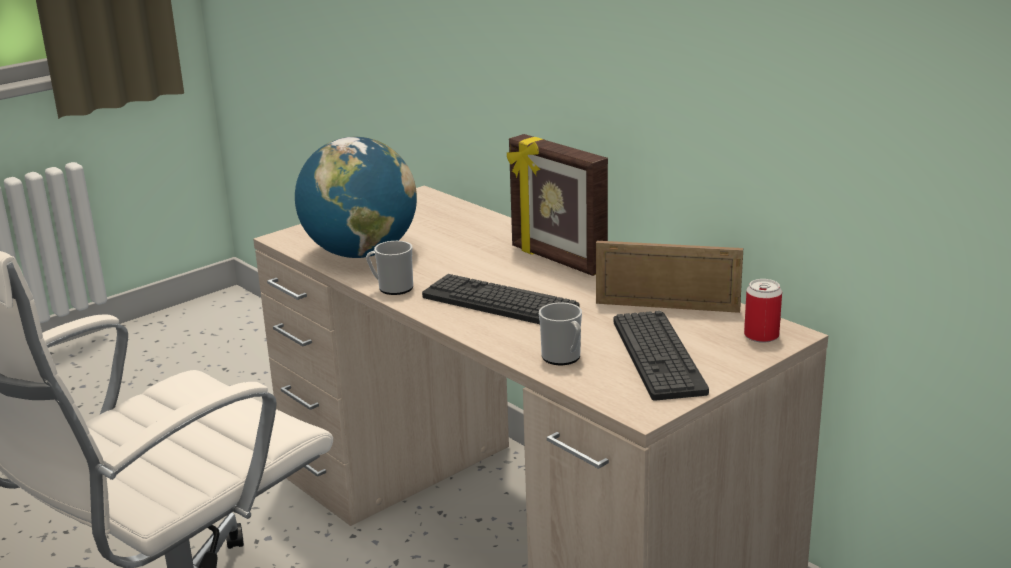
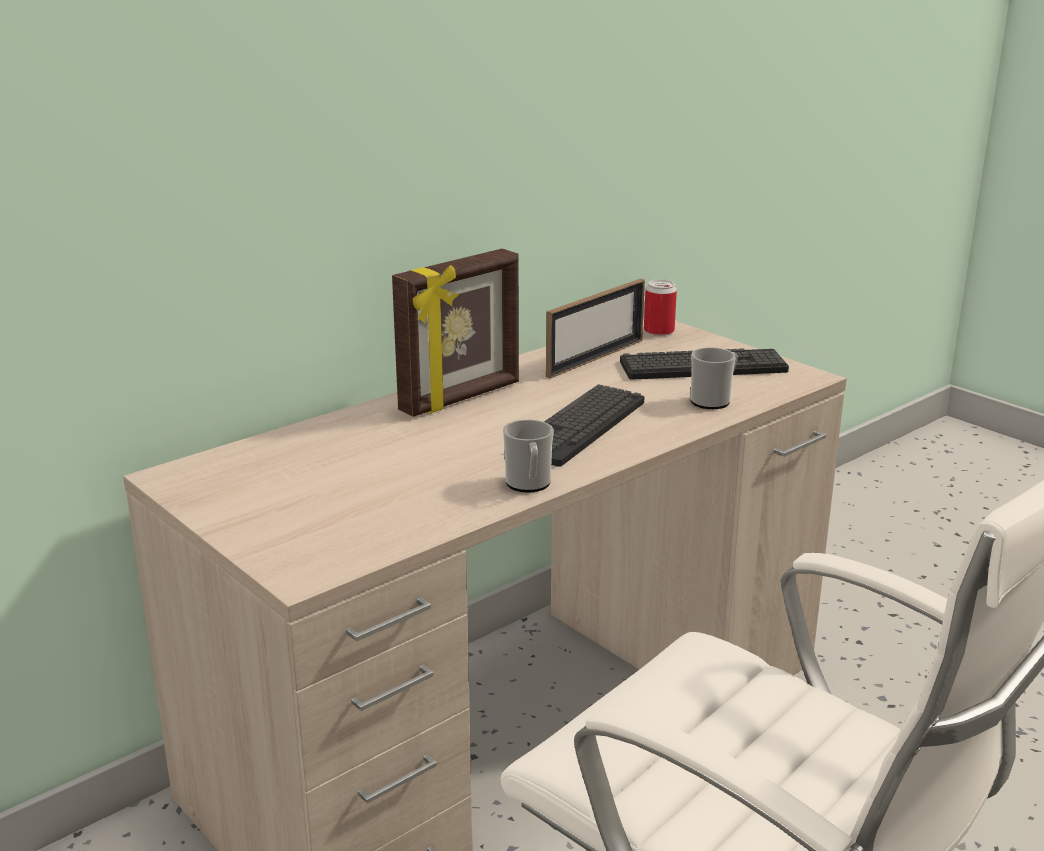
camera: 90 degrees left, 0 degrees up
(360, 253) = (398, 510): globe -> none
(667, 306) = (595, 358): picture frame -> picture frame turned 150 degrees counterclockwise

